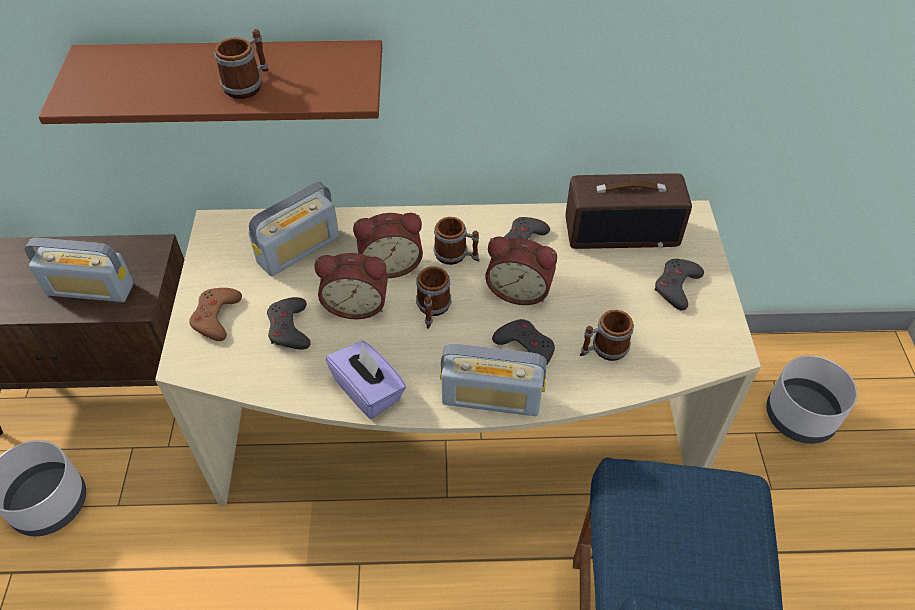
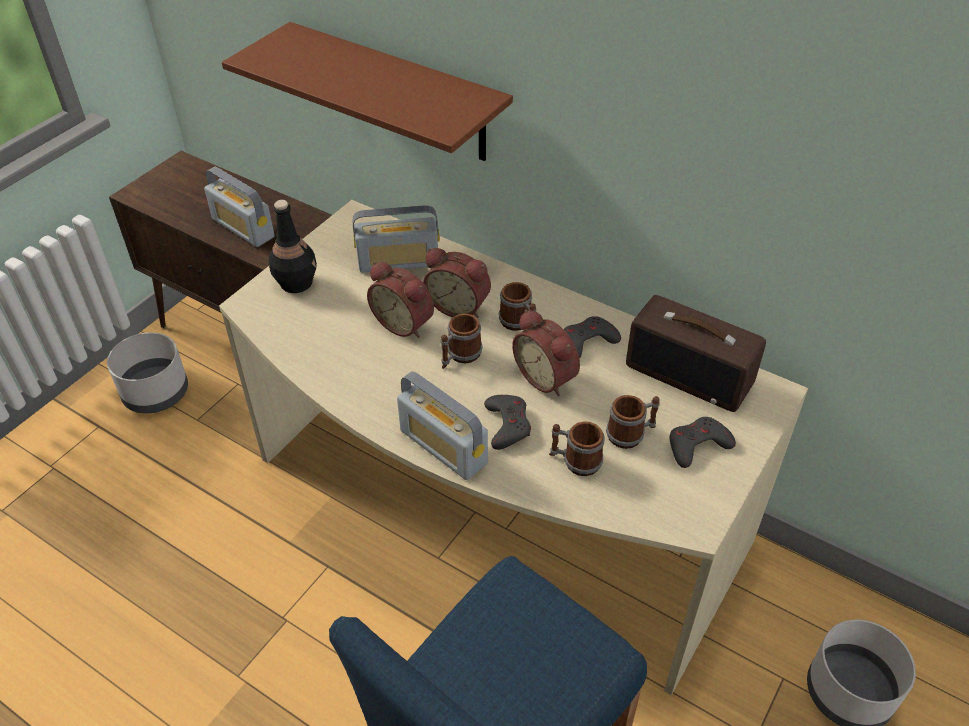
camera: 35 degrees right, 5 degrees down
(216, 317) = (296, 282): brown game controller -> black bottle
(248, 84) = (378, 91): mug -> mug (631, 434)
(289, 328) = (339, 316): grey game controller -> none
(369, 391) = (355, 390): purple tissue box -> none

